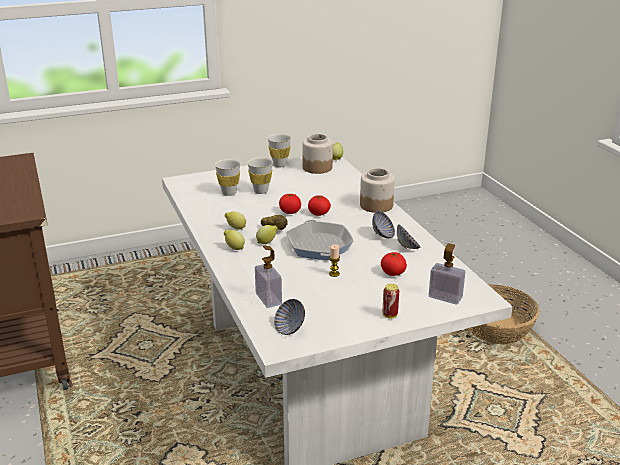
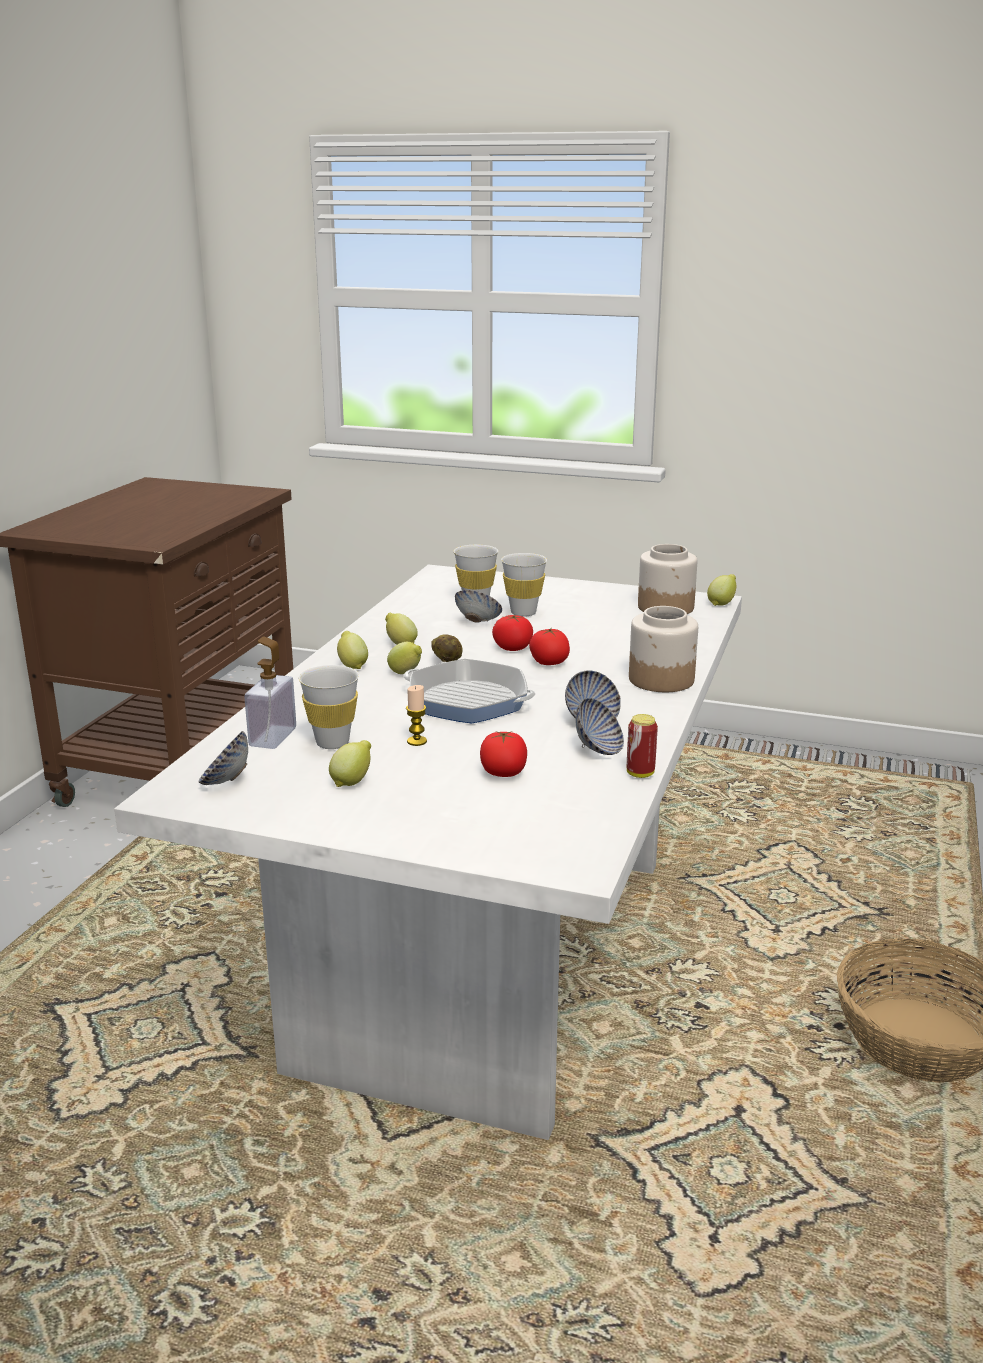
camera: 40 degrees right, 5 degrees down
(249, 203) = (478, 622): none -> bowl
(279, 165) = (615, 590): white cup -> white cup (332, 743)
(319, 245) = (468, 701): frying pan -> frying pan turned 90 degrees clockwise
(343, 304) = (352, 782): none -> lemon
(390, 315) = (385, 823): can -> can (640, 774)
(445, 297) = (518, 836): soap dispenser -> none

